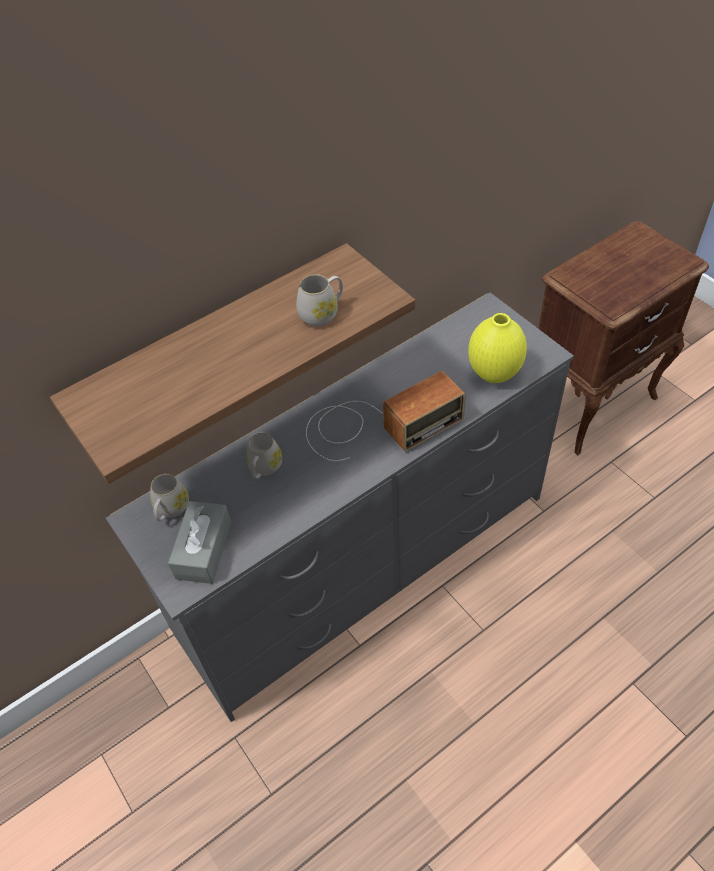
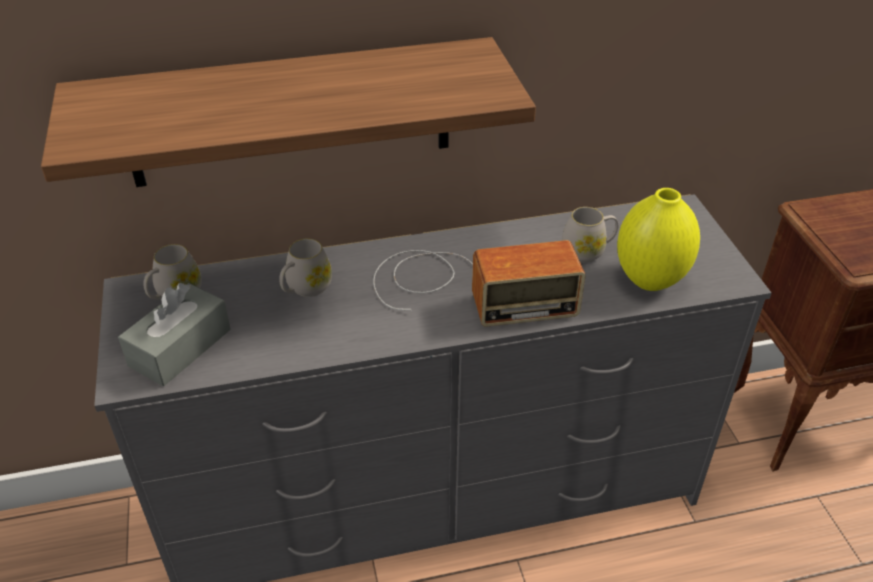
camera: 20 degrees right, 10 degrees down
(322, 313) = (411, 90): white mug -> white mug (588, 251)

